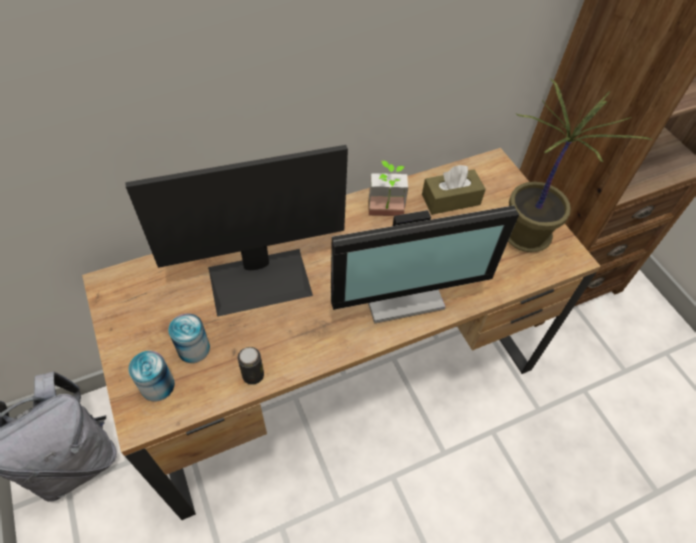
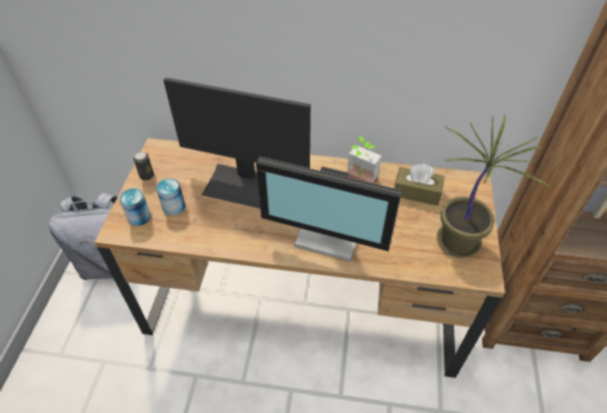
camera: 35 degrees right, 5 degrees down
(253, 375) = (194, 238): can -> can (147, 176)

